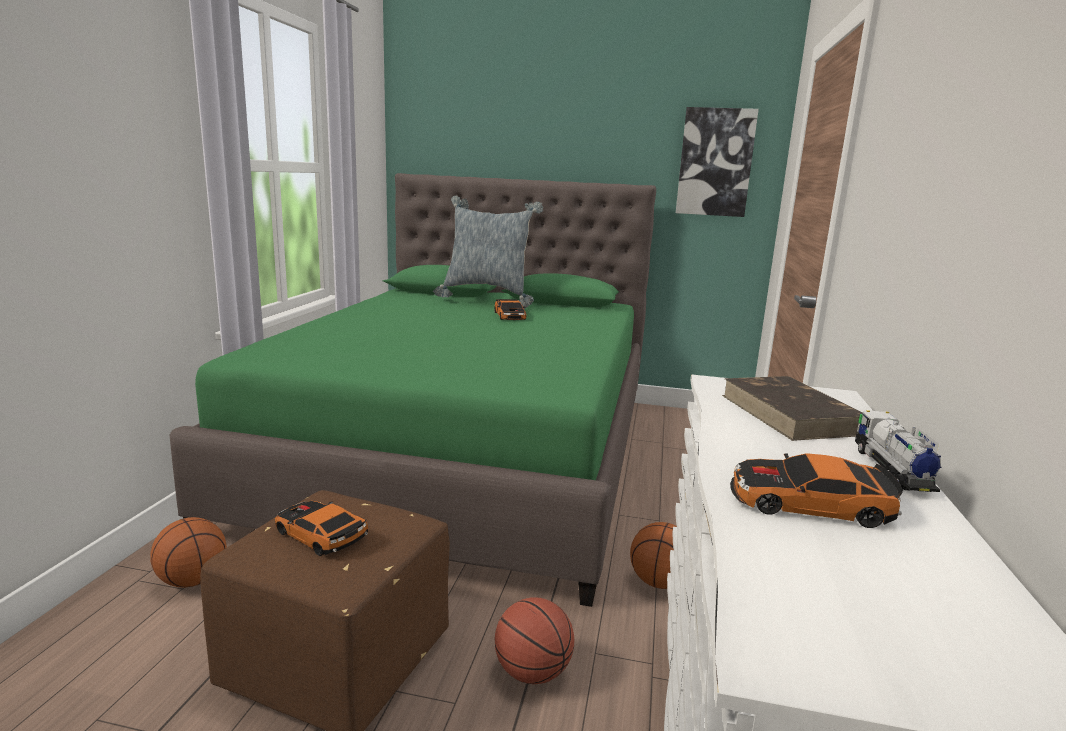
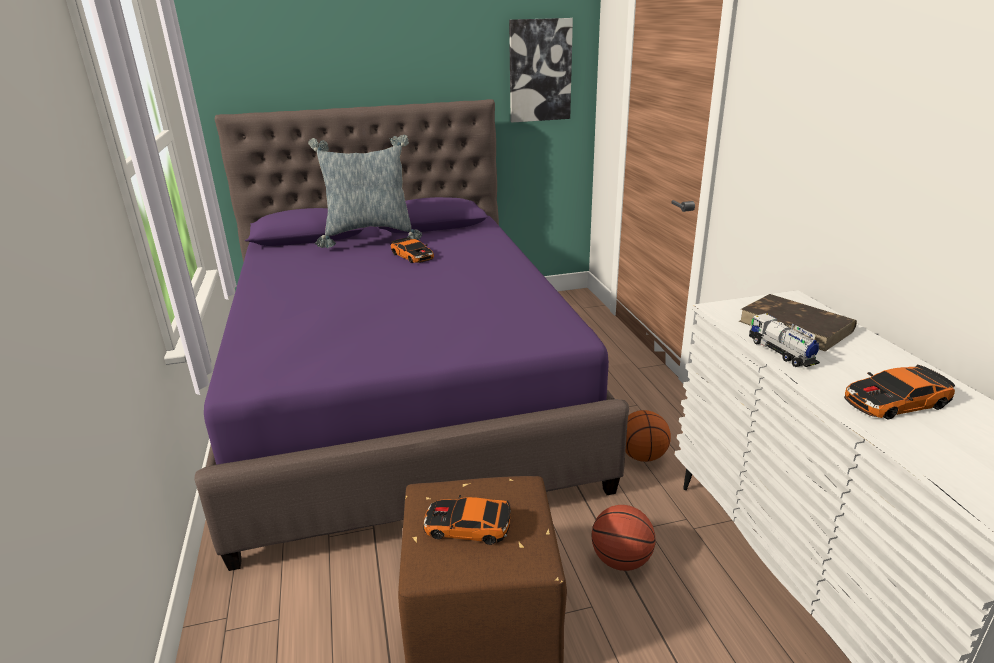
camera: 25 degrees left, 10 degrees up
(193, 581) = (281, 608): basketball -> none
(466, 455) = (403, 395): green bed -> purple bed
(891, 470) = (896, 358): toy truck -> toy truck (781, 352)

